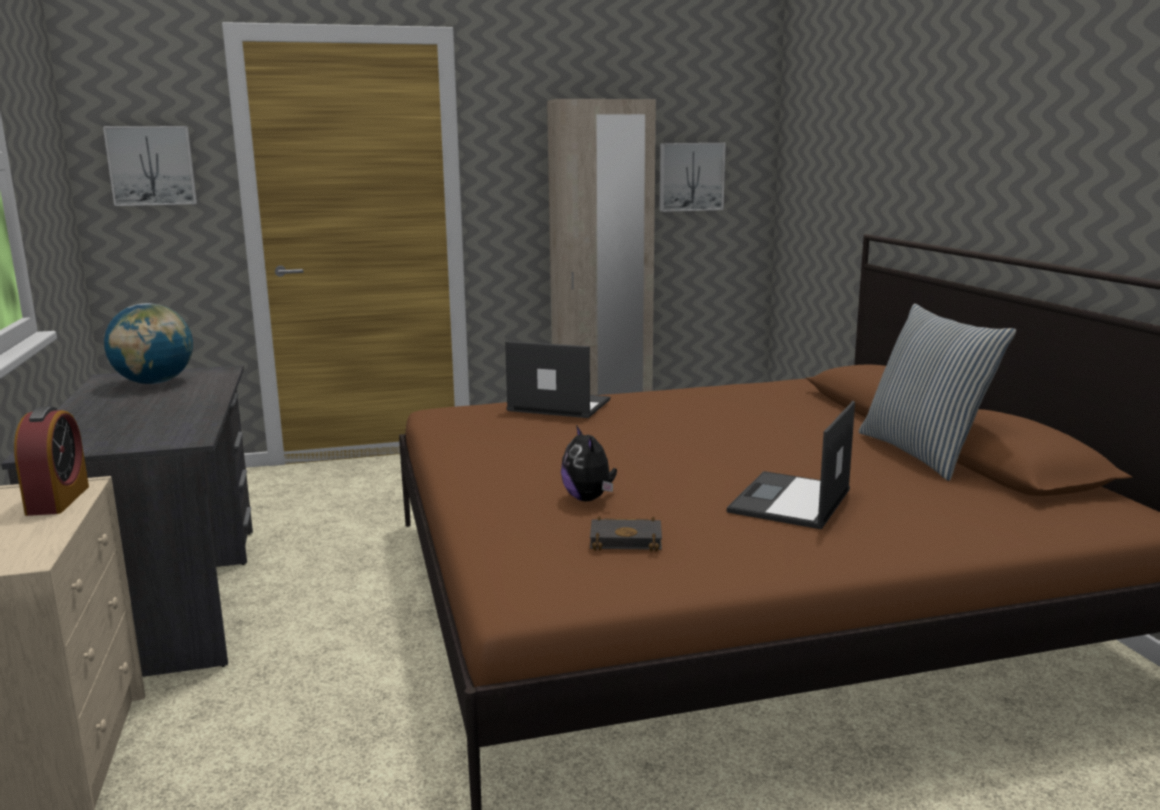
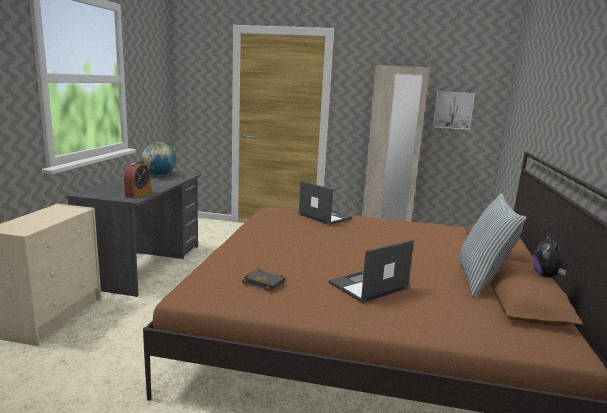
camera: 25 degrees right, 0 degrees up
(58, 500) = (66, 212): alarm clock -> alarm clock (138, 194)
(151, 165) = (199, 85): picture -> none
(589, 499) = (276, 261): plush toy -> plush toy (547, 276)

